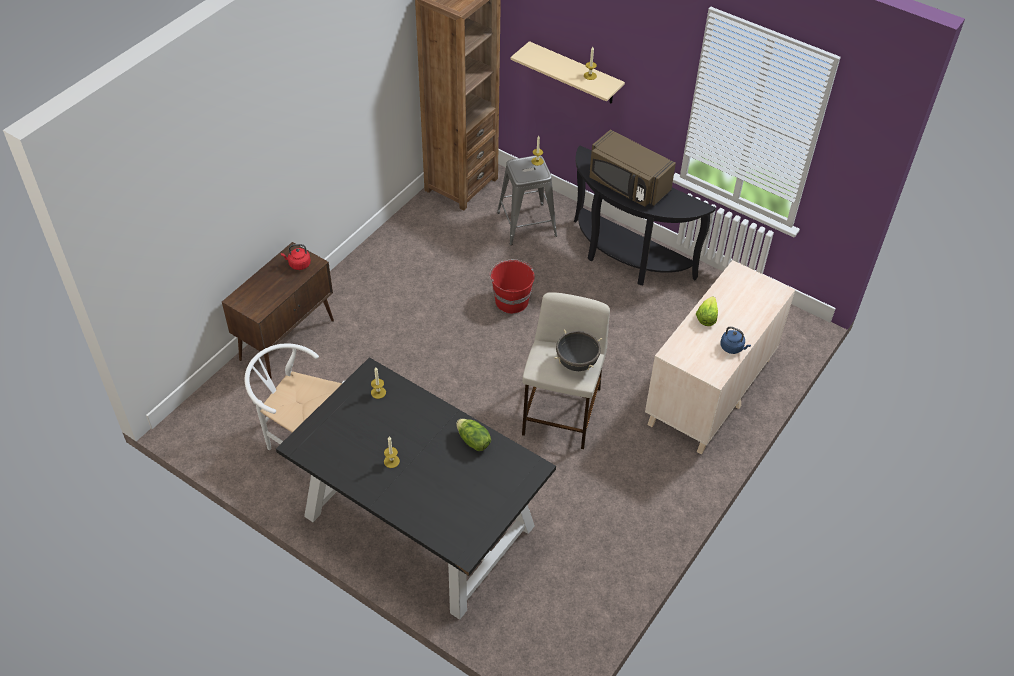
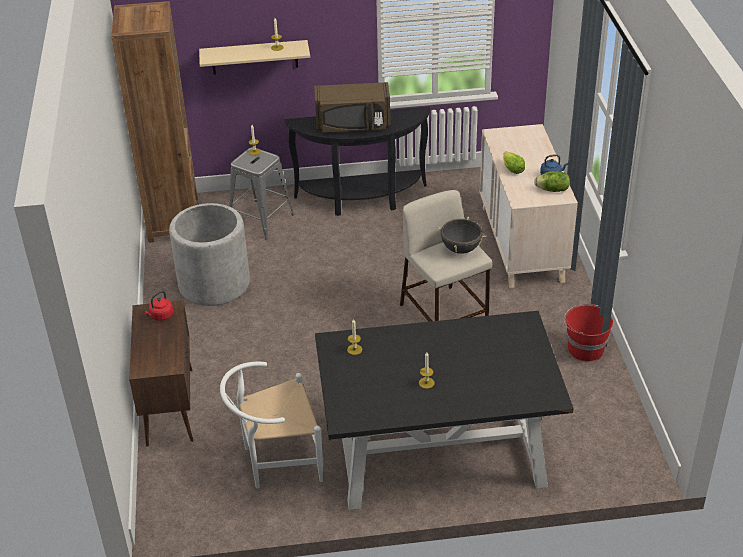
camera: 40 degrees left, 10 degrees down
(429, 259) = (214, 284): none -> grey planter
(473, 441) = (465, 333): lettuce -> lettuce (552, 190)
(511, 300) = (315, 272): red bucket -> red bucket (584, 349)

